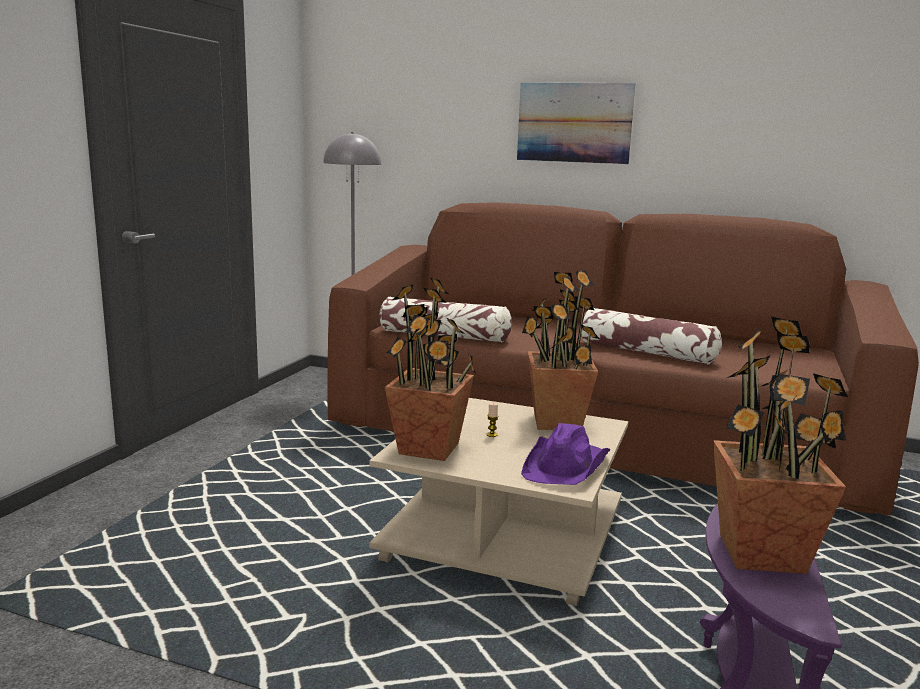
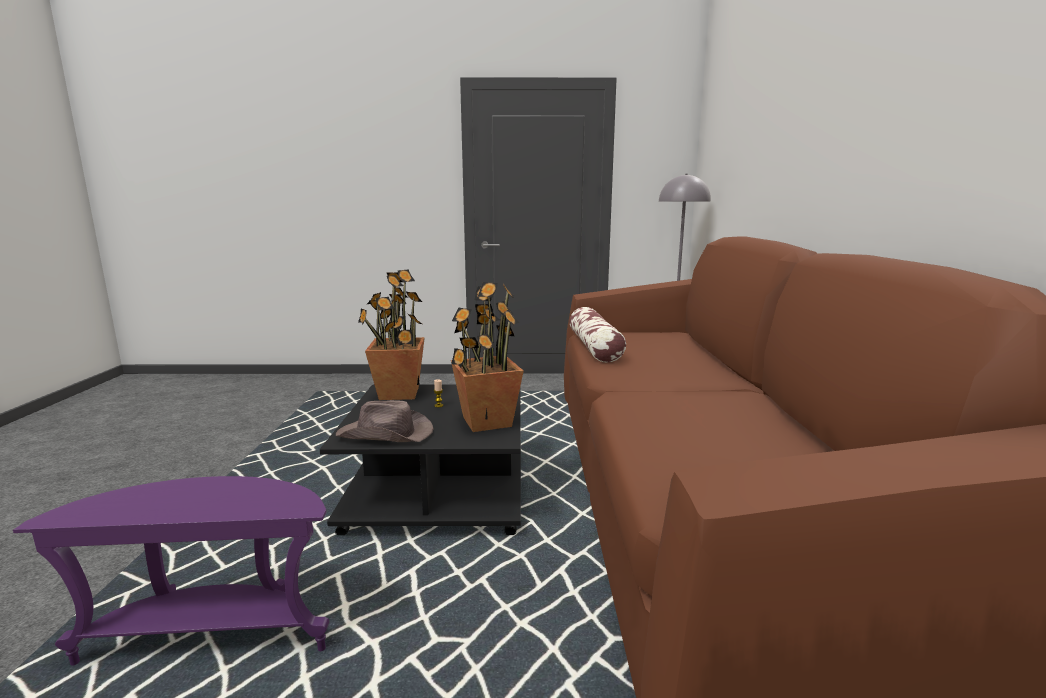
camera: 70 degrees right, 0 degrees up
(507, 535) = (440, 492): beige coffee table -> black coffee table
(566, 466) = (386, 434): purple hat -> brown hat
(574, 123) = (814, 138): picture -> none
(646, 352) = (665, 411): pillow -> none
(762, 554) = (169, 499): potted plant -> none

